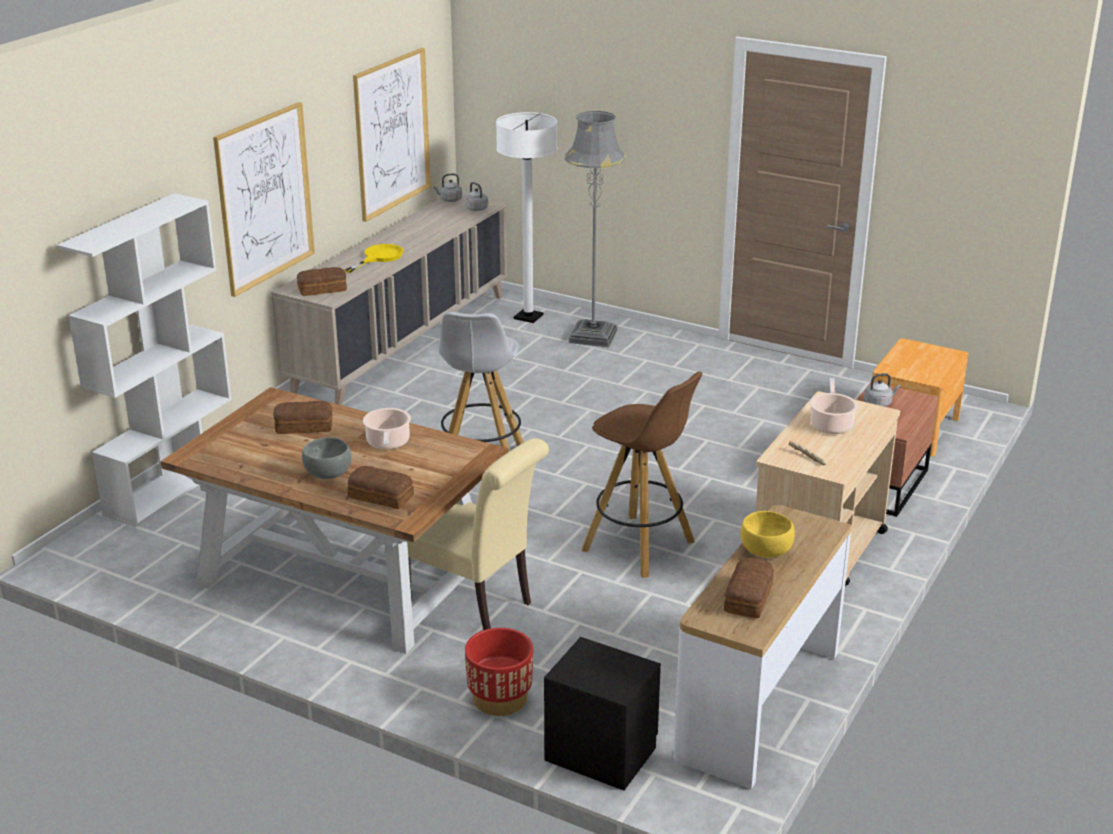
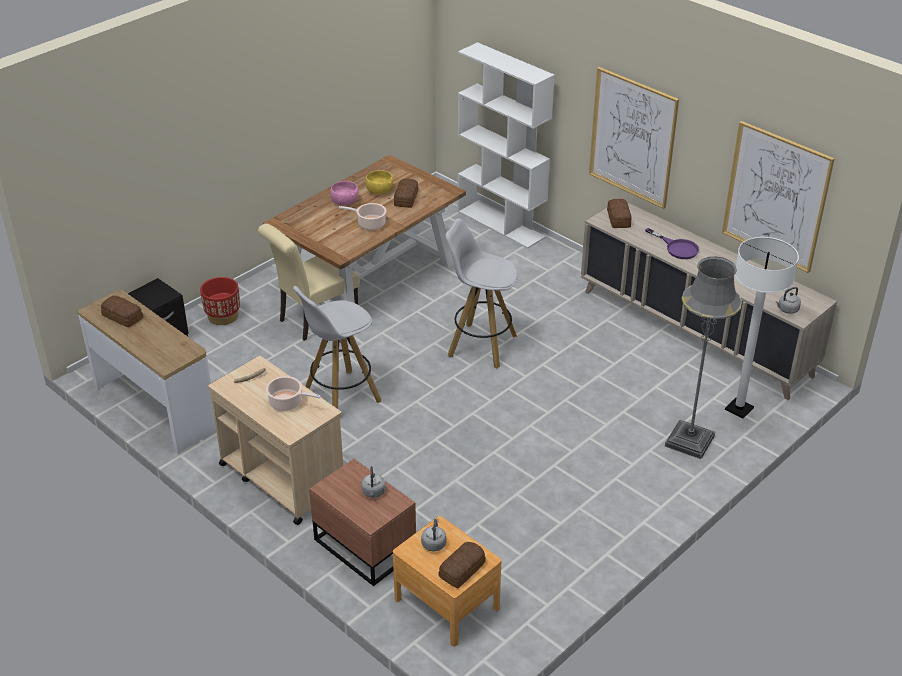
camera: 105 degrees right, 10 degrees up
(328, 474) = (344, 202): grey bowl -> pink bowl
(379, 257) = (677, 248): yellow frying pan -> purple frying pan
(380, 496) = (310, 216): bread -> bread (463, 570)
(449, 200) = (814, 297): grey kettle -> grey kettle (434, 543)
(640, 547) = (340, 397): brown stool -> white stool
(766, 551) = (160, 334): yellow bowl -> yellow bowl (379, 191)

